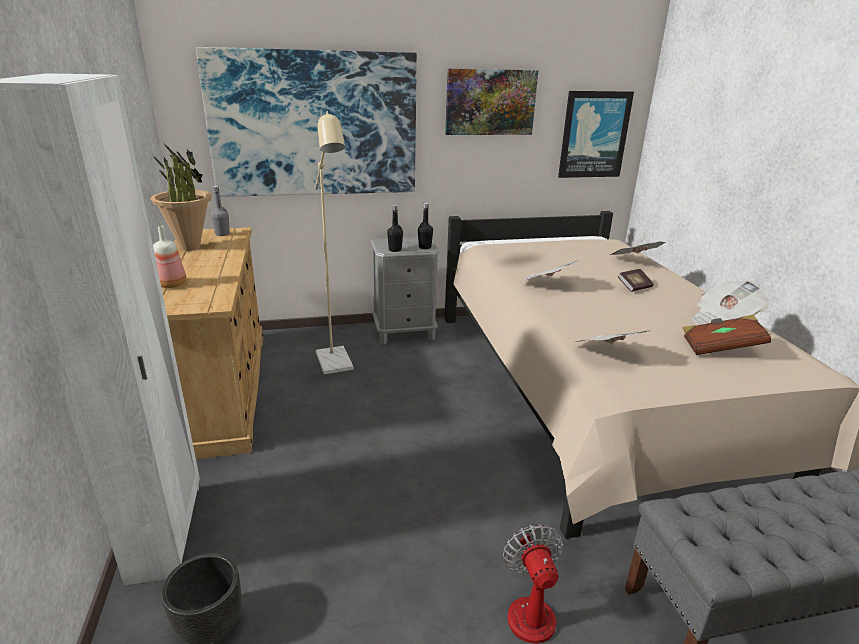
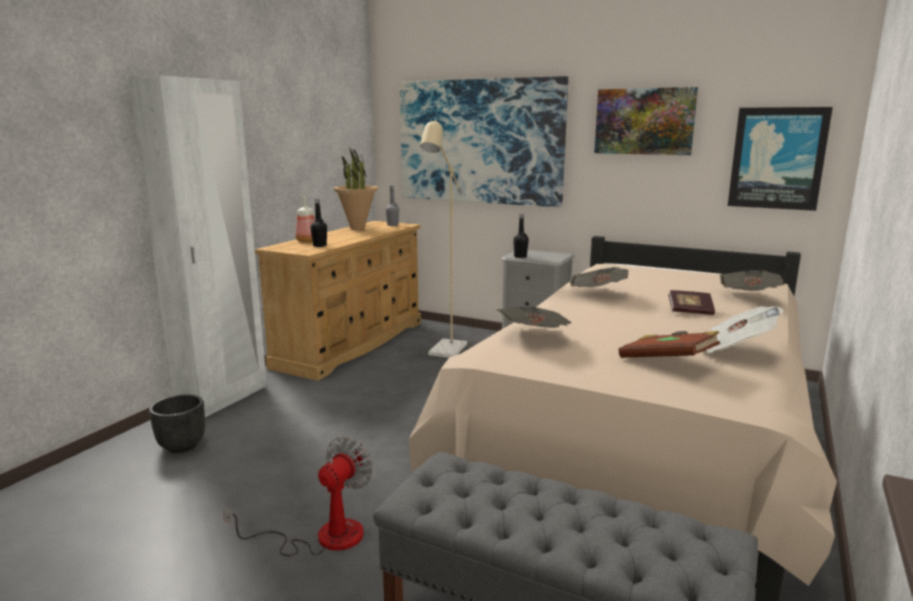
camera: 40 degrees right, 10 degrees down
(425, 247) = (550, 259): black bottle -> black bottle (320, 245)

